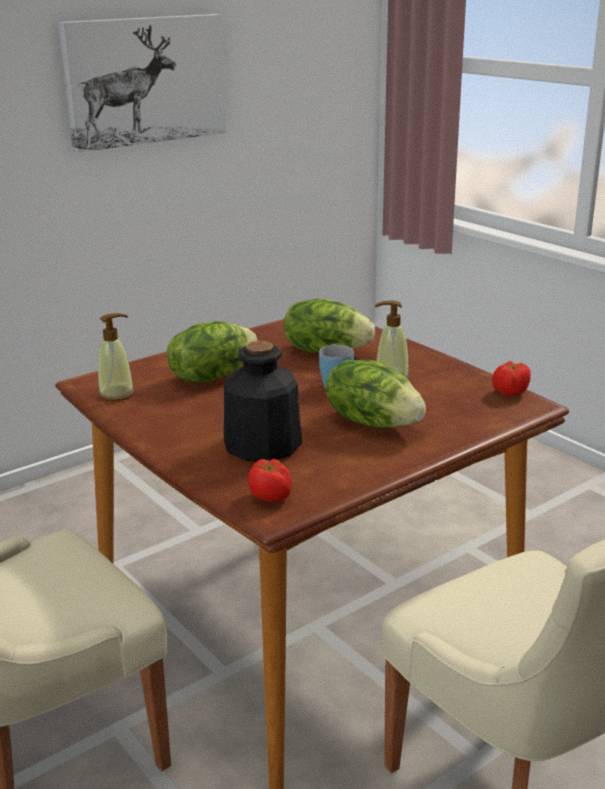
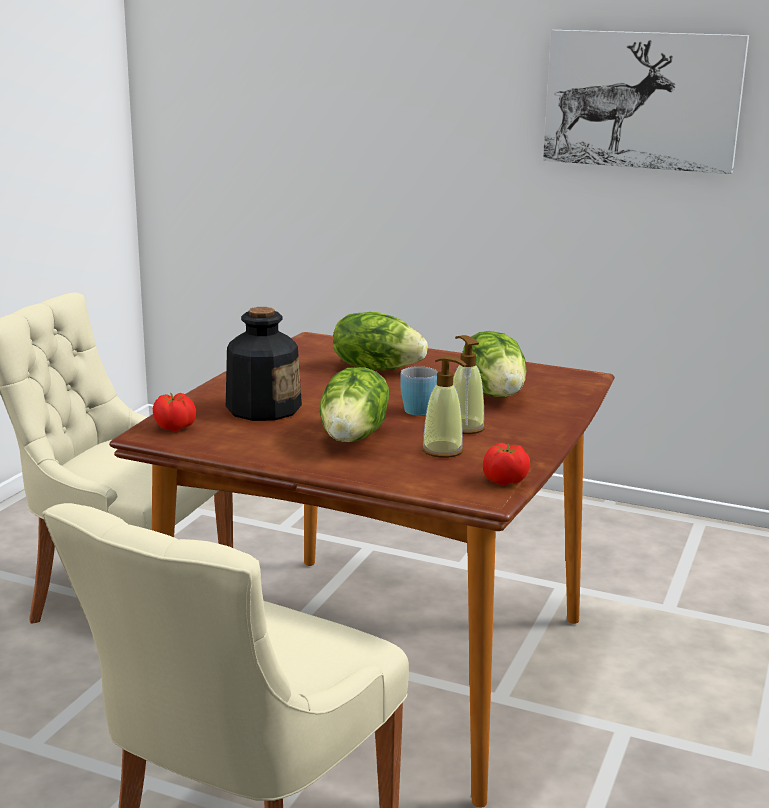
camera: 60 degrees right, 5 degrees down
(117, 394) = (301, 350): soap dispenser -> soap dispenser (443, 451)

